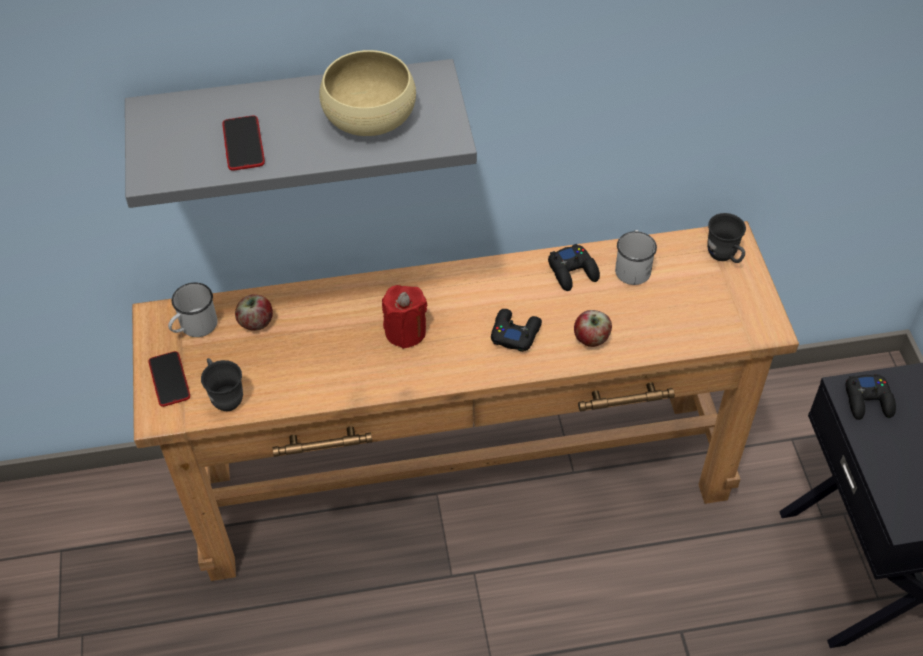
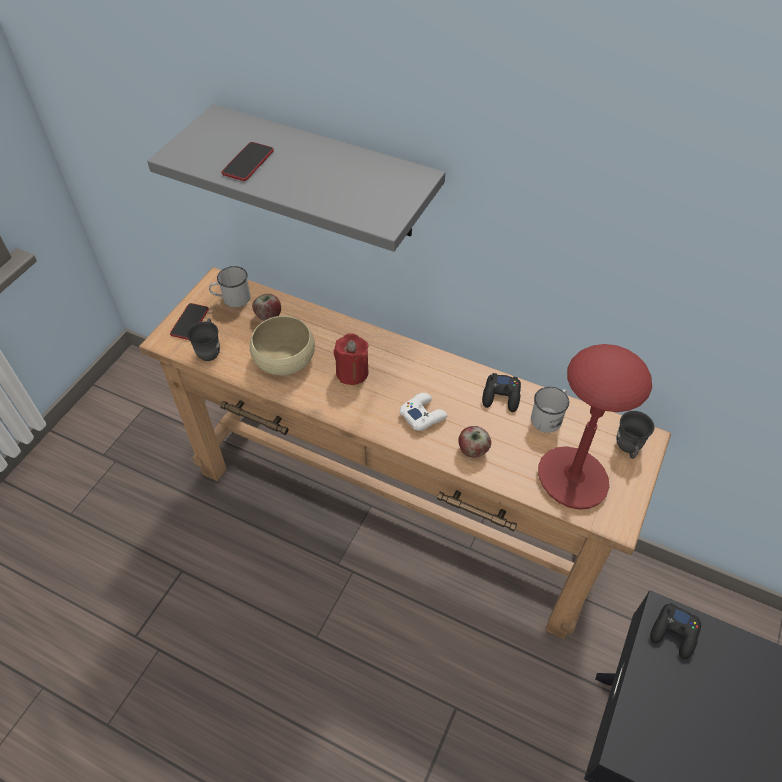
camera: 35 degrees right, 0 degrees up
(369, 115) = (347, 181): beige bowl -> beige bowl (284, 358)
(515, 333) = (423, 415): black game controller -> white game controller
(700, 314) = (571, 480): none -> red table lamp

